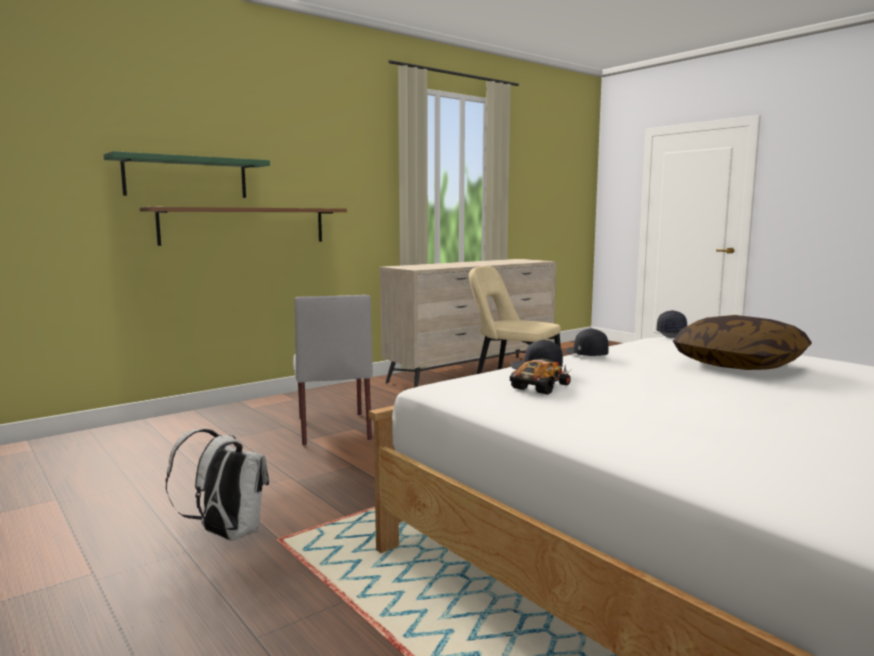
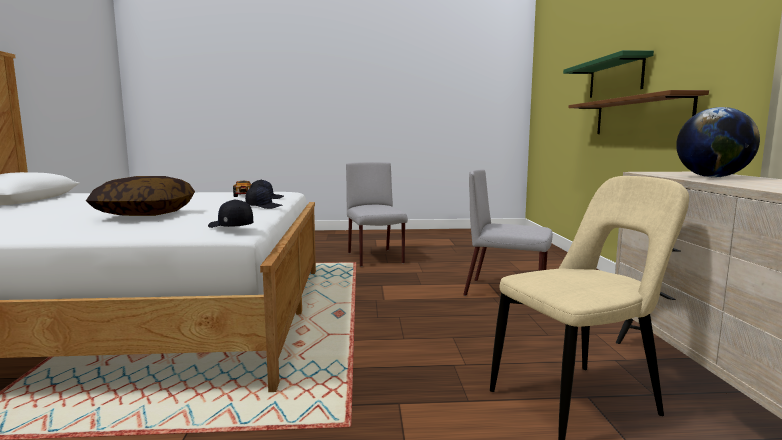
camera: 125 degrees right, 0 degrees up
(226, 534) = (375, 258): white backpack -> grey chair
(437, 266) = (712, 177): none -> globe

